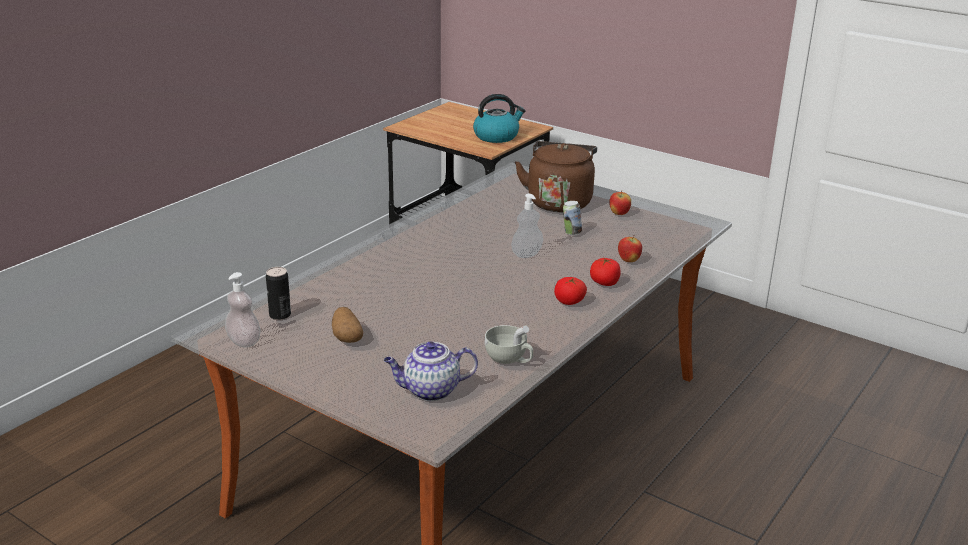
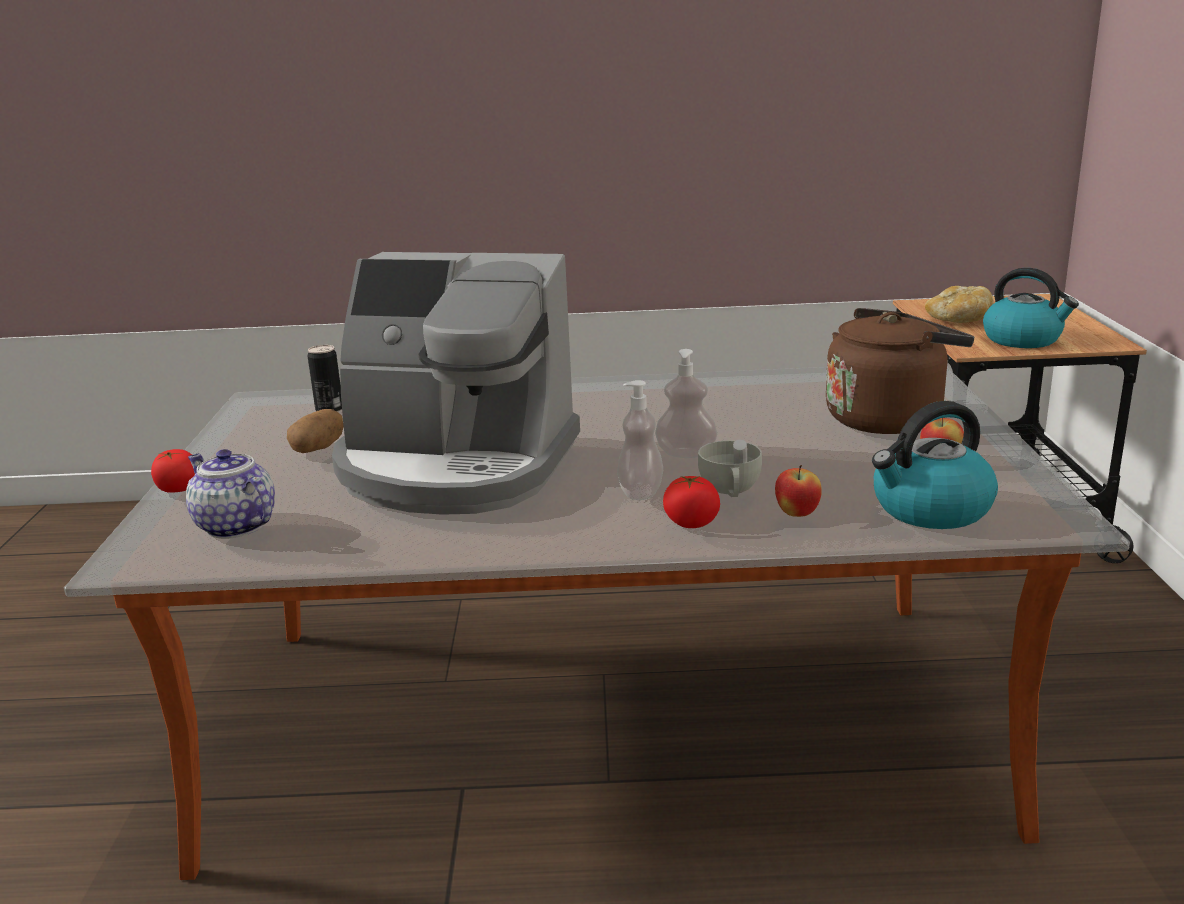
camera: 55 degrees right, 5 degrees down
(244, 341) = (253, 417): soap dispenser -> soap dispenser (640, 492)
(445, 133) = (958, 321): none -> bread
(448, 309) = (456, 467): none -> coffee machine
(509, 359) = (368, 540): white cup -> white cup (730, 491)
(569, 302) = (590, 520): tomato -> tomato (179, 490)
(571, 233) = (806, 455): can -> none
(661, 237) = (930, 510): none -> kettle

